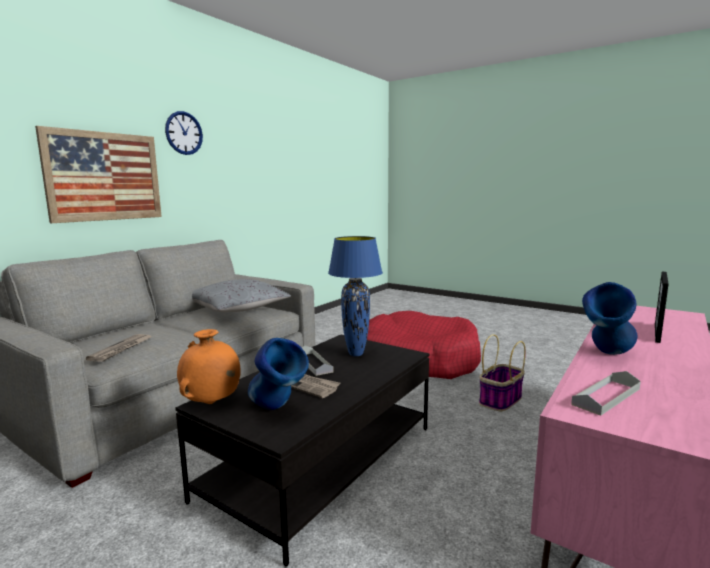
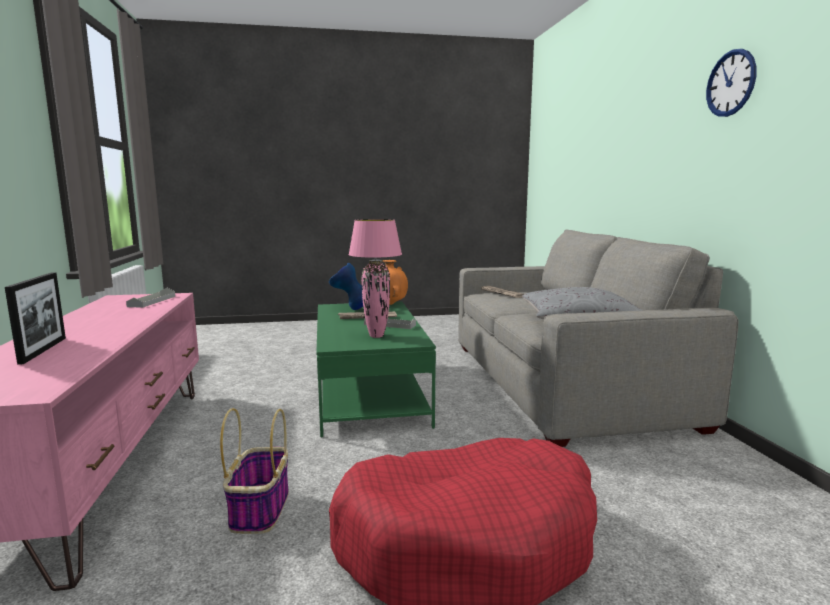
camera: 135 degrees right, 0 degrees up
(104, 176) = (648, 159): picture -> none
(321, 461) = (369, 392): black coffee table -> green coffee table
(356, 354) = (376, 336): blue table lamp -> pink table lamp
(607, 355) = (133, 319): blue vase -> none

